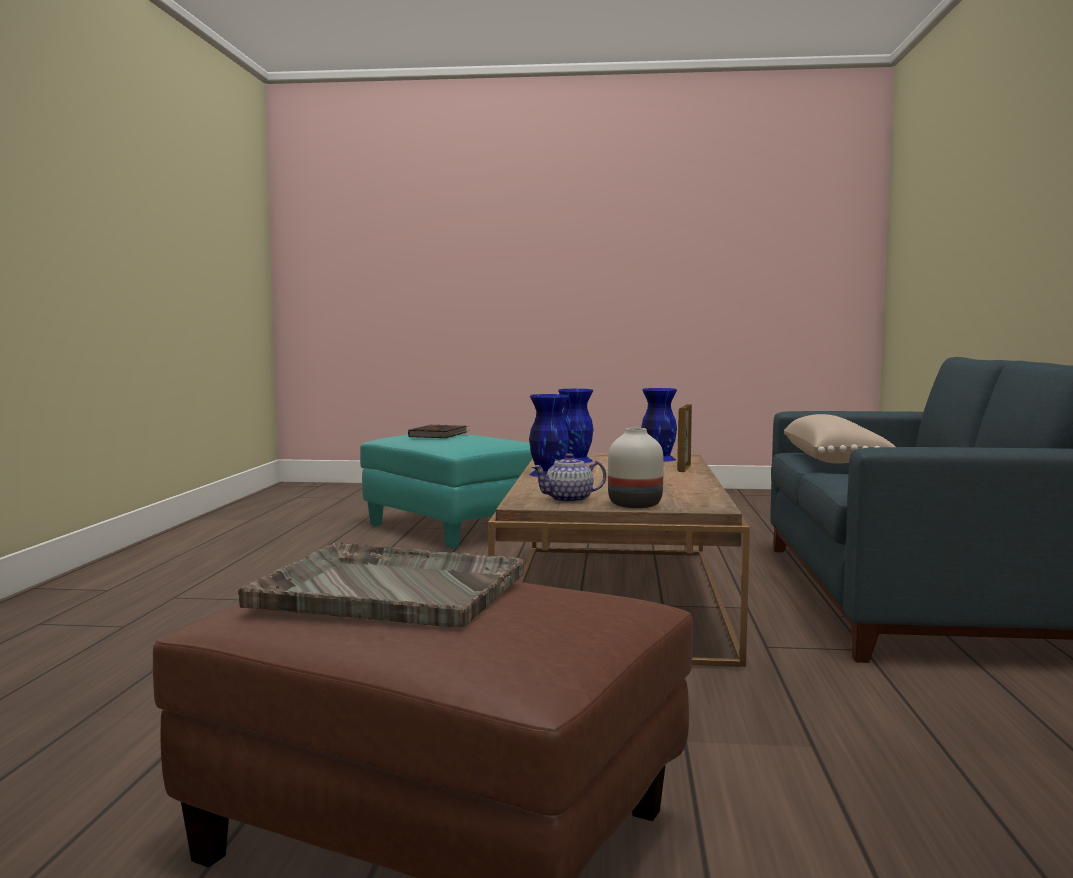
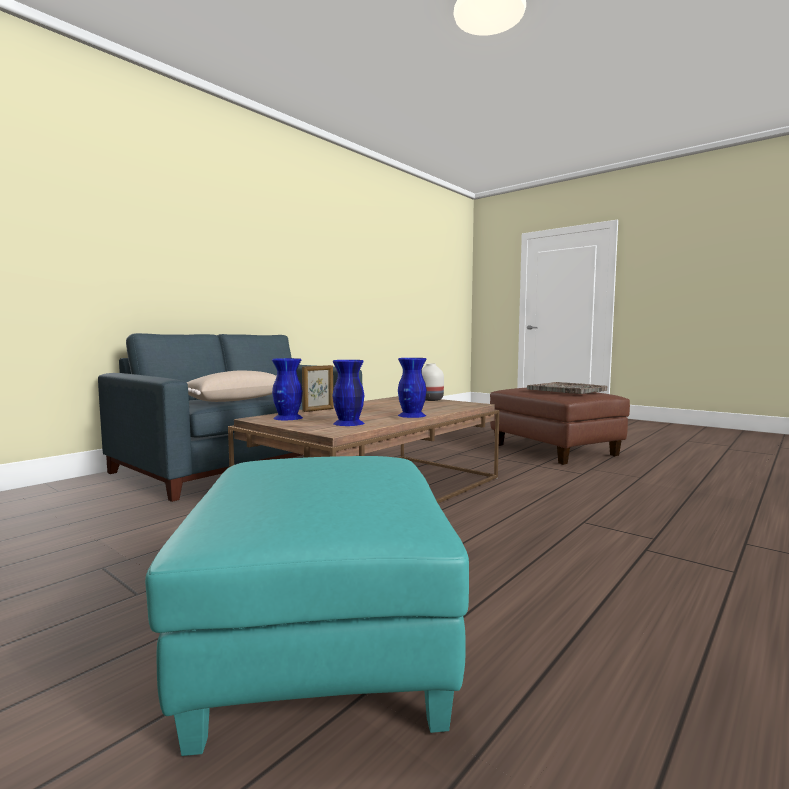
camera: 145 degrees left, 0 degrees up
(439, 434) = (332, 487): brown book -> none
(570, 500) = (451, 403): teapot -> none

